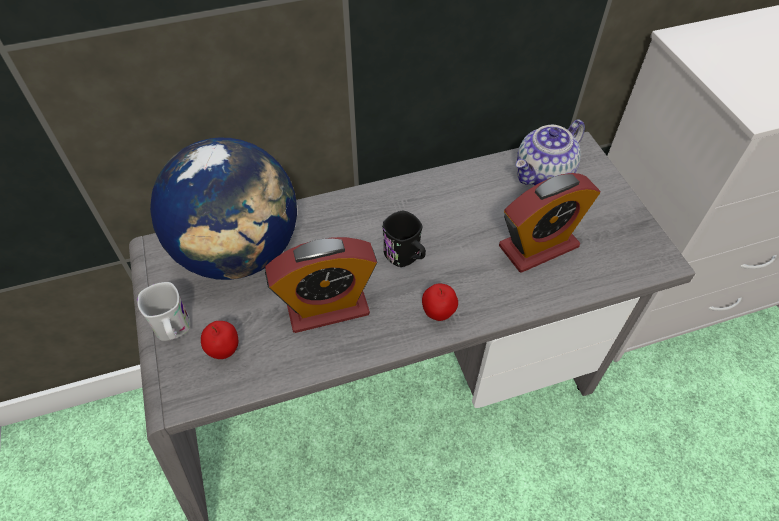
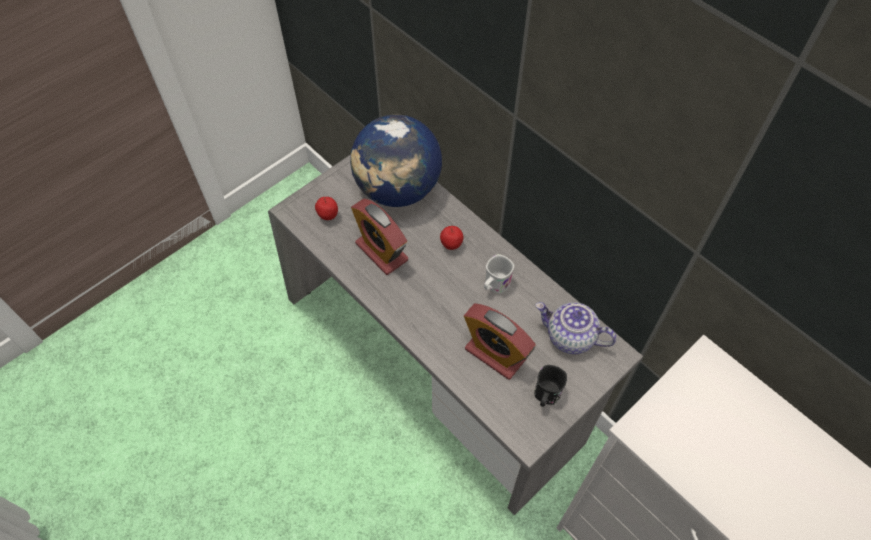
camera: 65 degrees right, 5 degrees up
(173, 330) = (330, 186): white mug -> white mug (494, 286)
(406, 257) = (442, 277): black mug -> black mug (546, 396)
(438, 314) = (406, 312): apple -> apple (451, 245)

